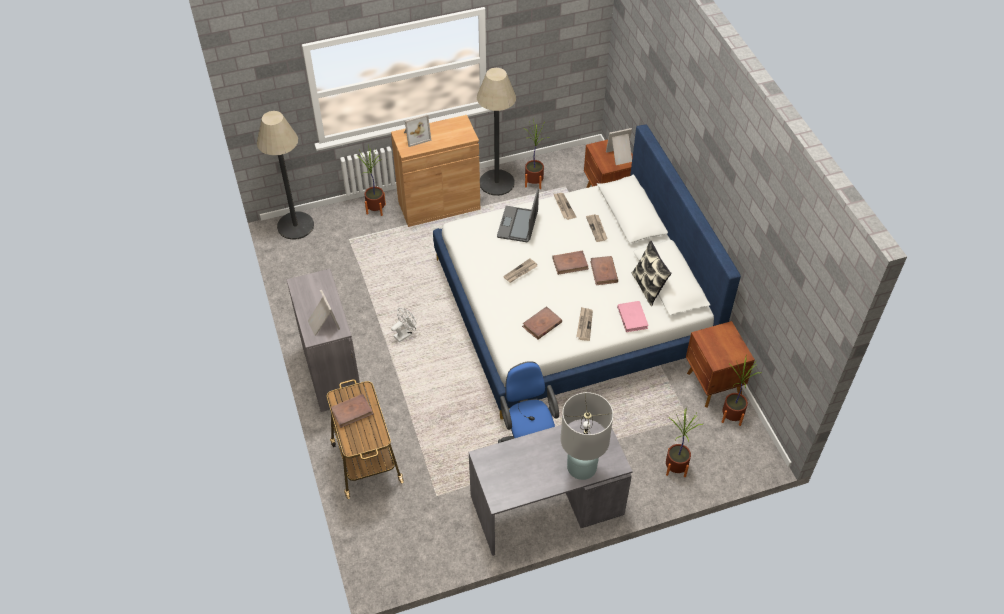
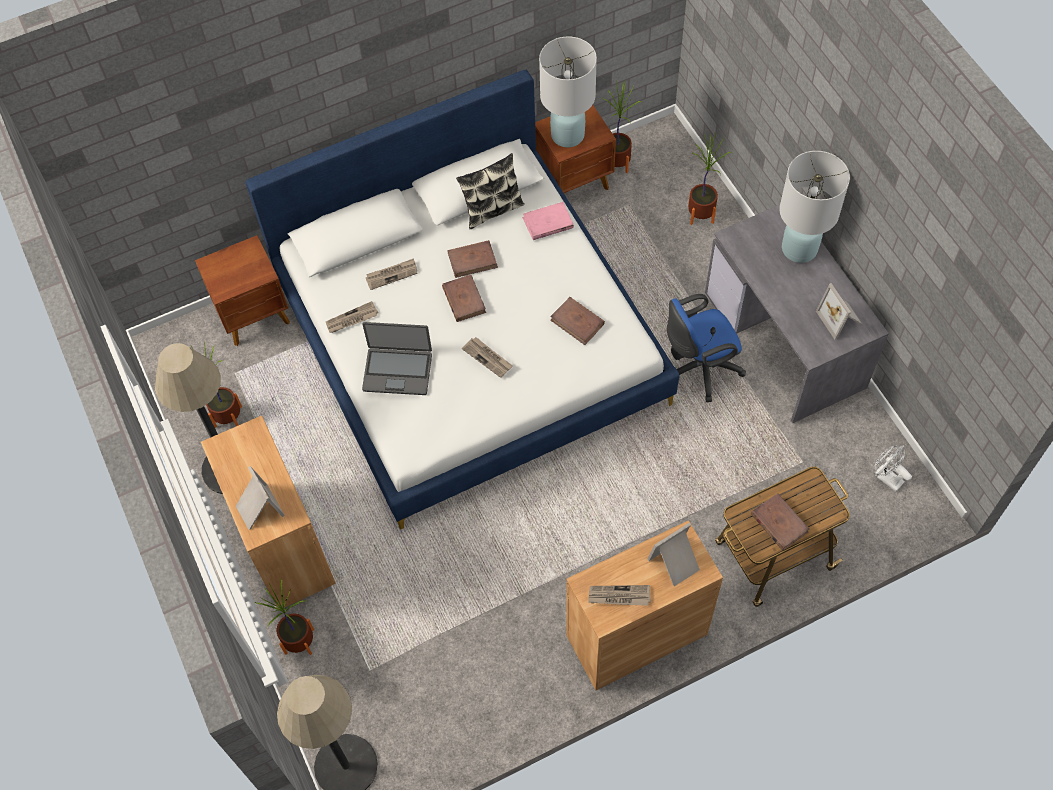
camera: 95 degrees left, 10 degrees up
(332, 372) = (636, 635): grey cabinet -> brown cabinet
(405, 334) = (550, 548): white fan -> white fan (886, 478)
(584, 324) = (568, 274): newspaper -> newspaper (619, 596)
(620, 156) = (240, 258): picture frame -> picture frame (840, 319)
(718, 340) = (567, 135): none -> white table lamp

